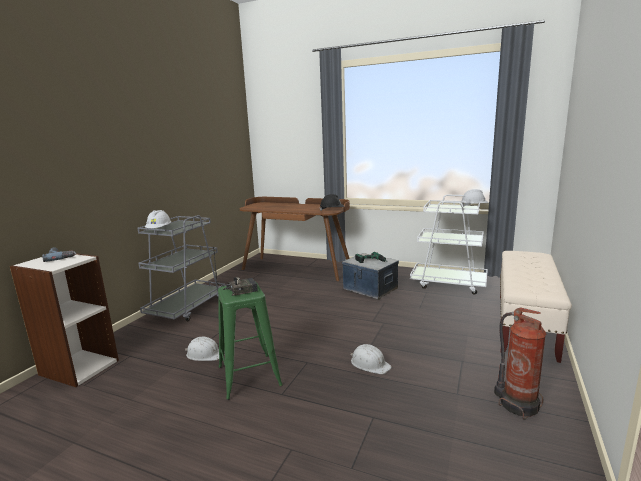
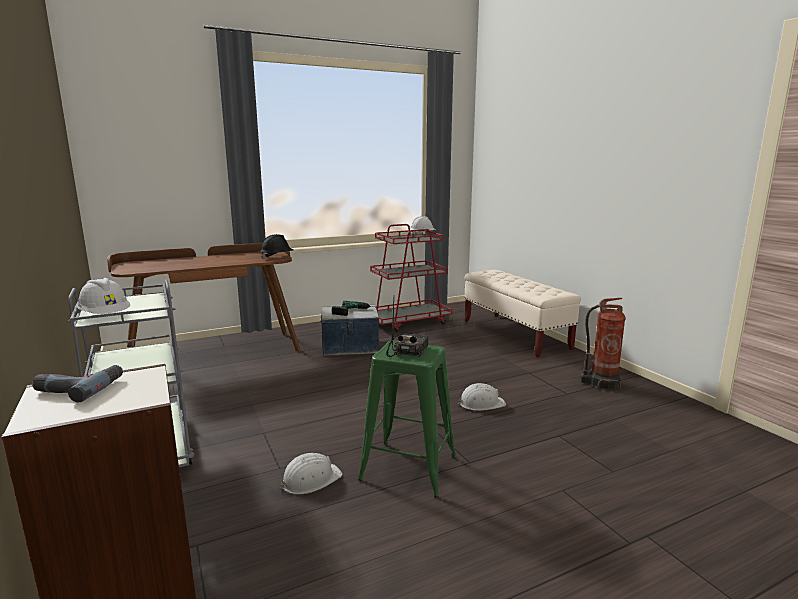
camera: 50 degrees left, 0 degrees up
(448, 283) = (408, 322): white cart -> red cart

